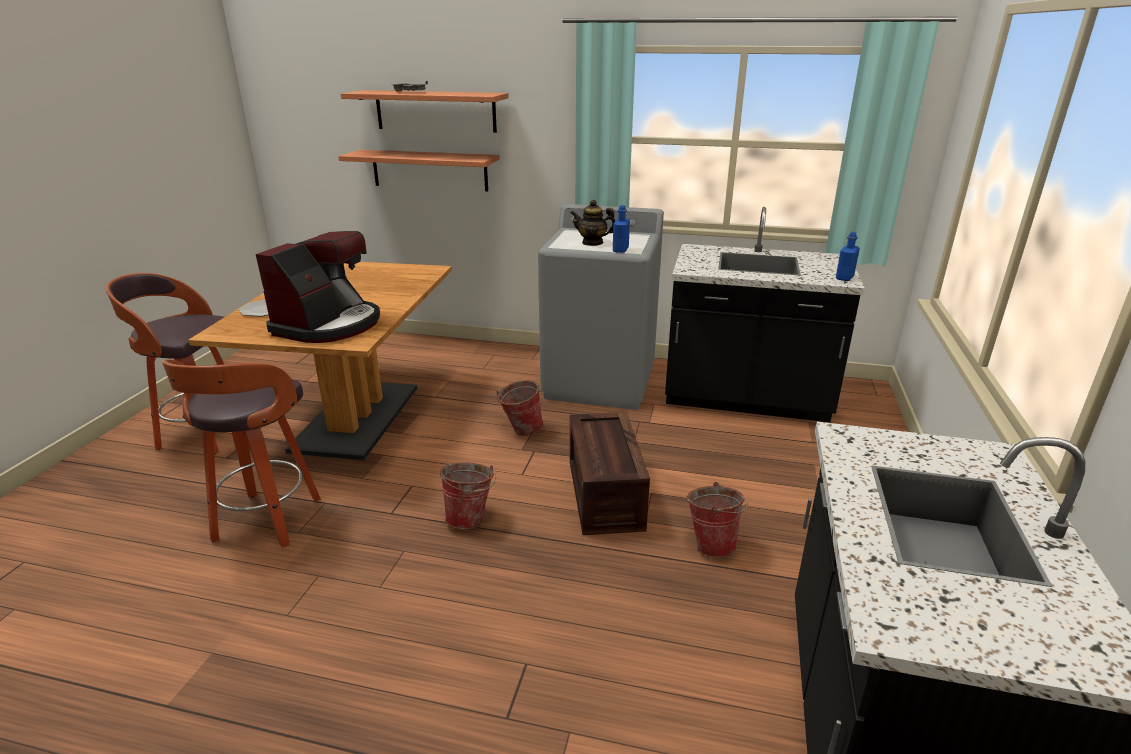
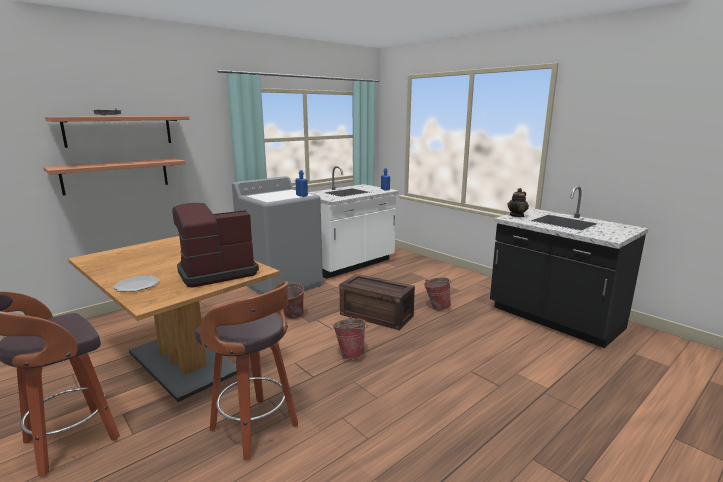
camera: 55 degrees left, 10 degrees down
(329, 325) = (216, 272): coffee machine -> coffee machine turned 90 degrees counterclockwise
(592, 243) = (280, 196): teapot -> teapot (517, 215)
(746, 399) = (350, 264): black counter -> white counter

